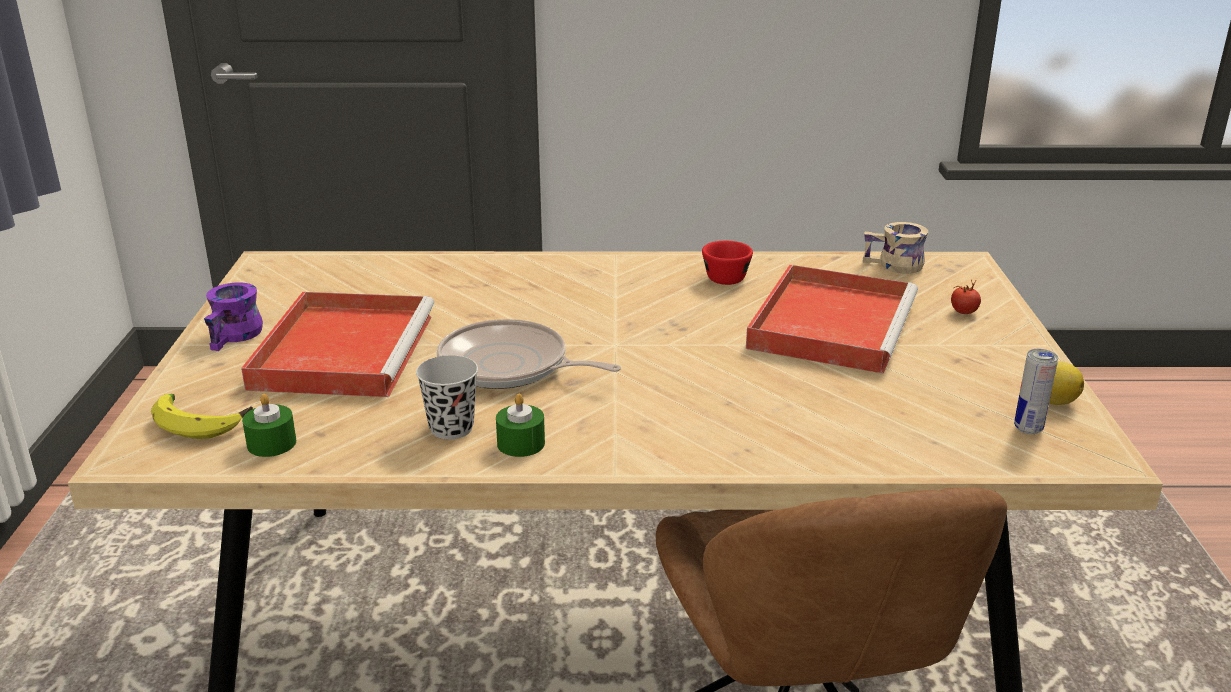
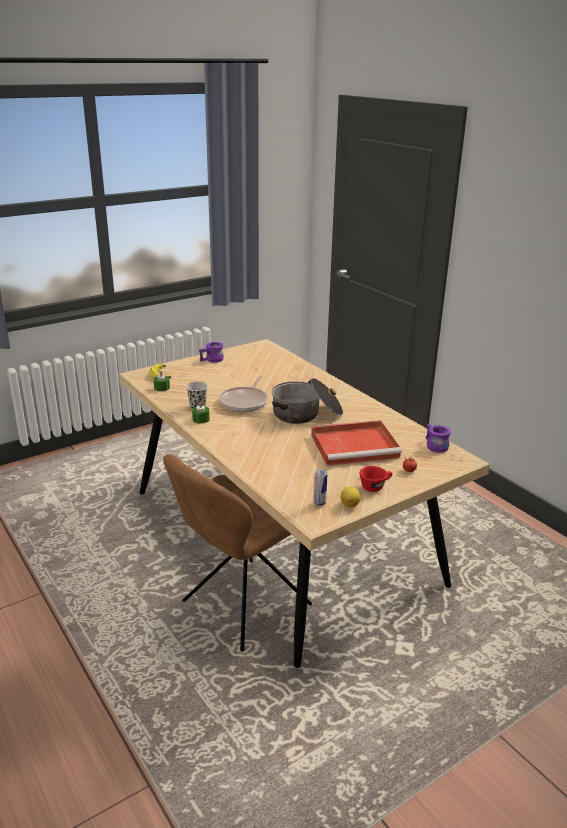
camera: 55 degrees right, 0 degrees up
(344, 349) = (224, 376): red tray -> none
(509, 367) = (245, 402): frying pan -> frying pan turned 150 degrees counterclockwise
(649, 323) = (306, 414): none -> cooking pot
(725, 276) = (368, 415): red cup -> red cup (375, 486)
(894, 266) = (434, 446): beige mug -> purple mug

